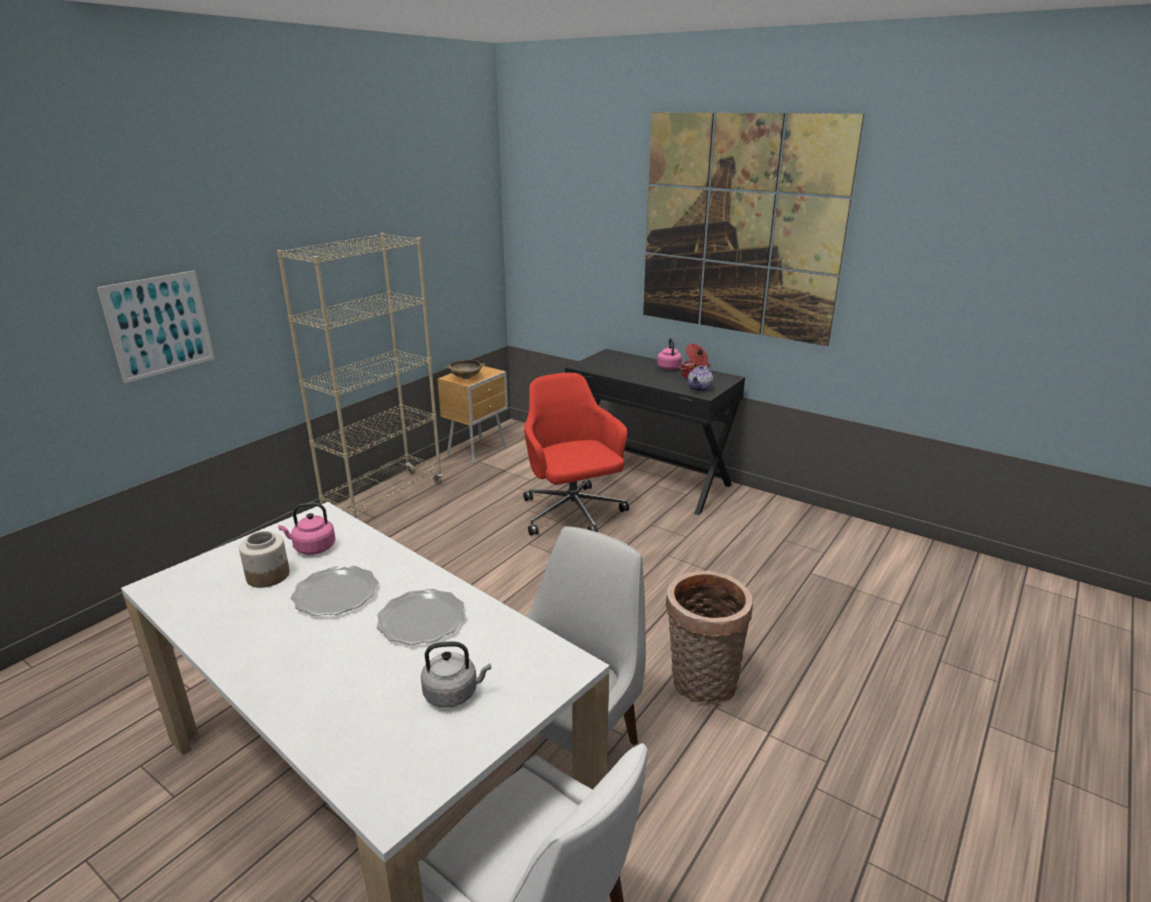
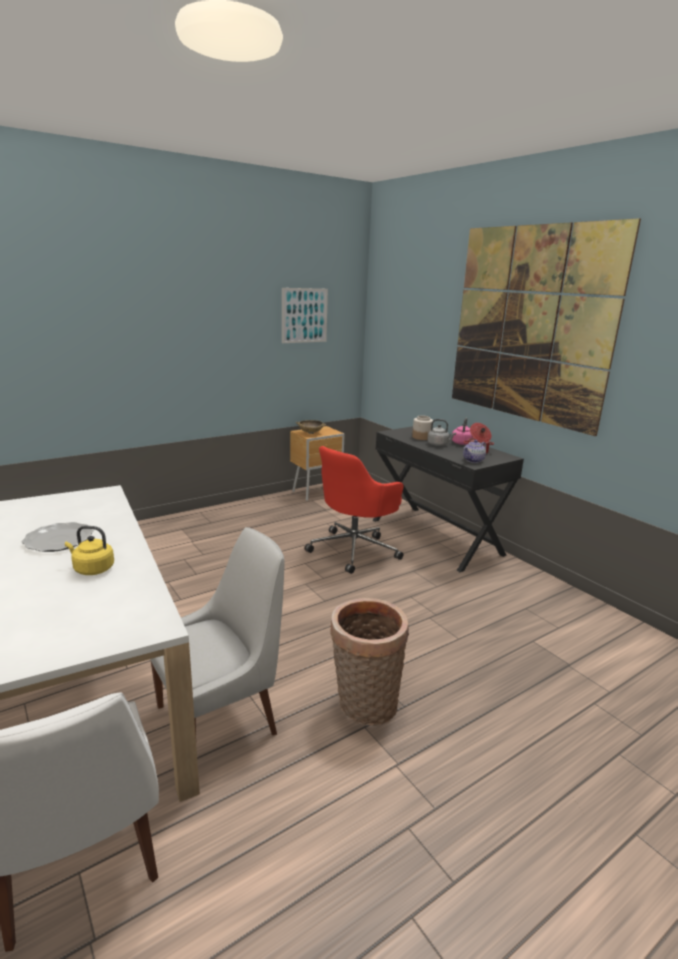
camera: 20 degrees right, 5 degrees down
(159, 325) = (69, 352): picture -> picture (304, 315)
(268, 575) = (33, 520): jar -> jar (422, 437)
(312, 548) = (78, 509): pink kettle -> none
(384, 499) = (226, 512): beige bookcase -> none
(421, 620) = (92, 569): plate -> yellow kettle
(454, 693) = (56, 622): grey kettle -> grey kettle (439, 444)
(572, 514) = (355, 549): red office chair -> red office chair turned 135 degrees counterclockwise

